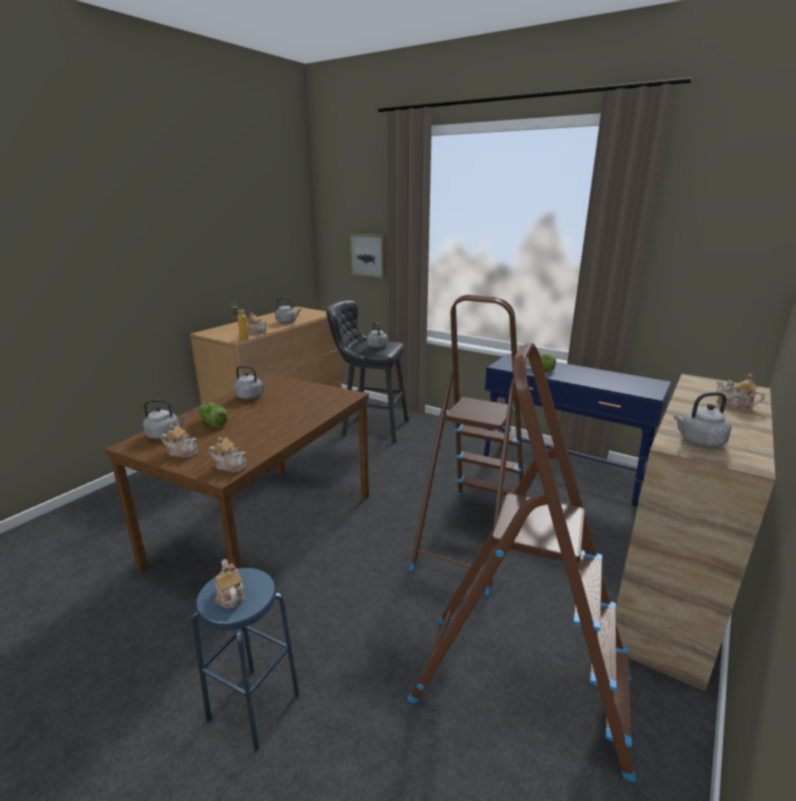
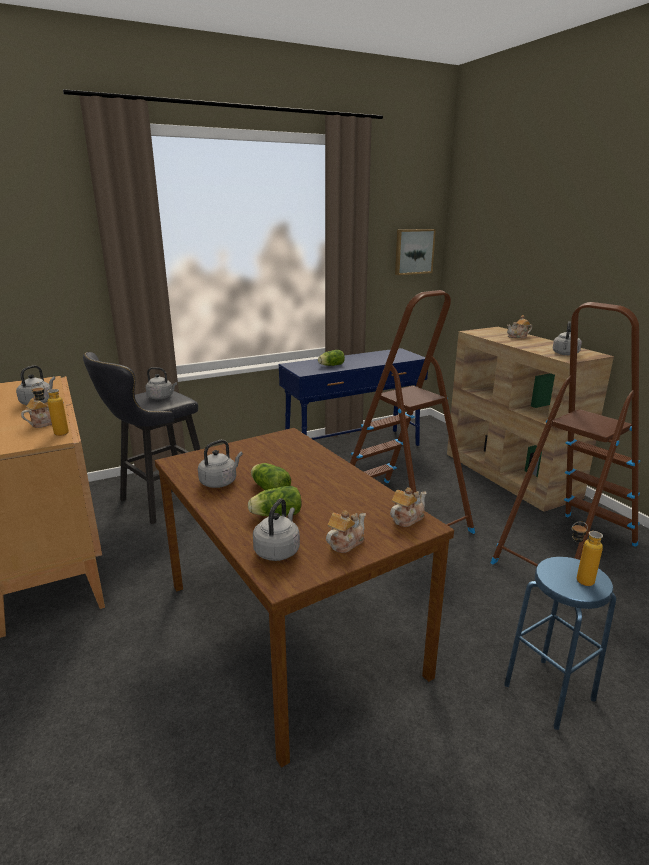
camera: 60 degrees left, 0 degrees up
(229, 596) = (577, 580): teapot -> bottle
(250, 412) = (269, 488): none -> lettuce
(369, 255) = (60, 291): picture -> picture (413, 251)

